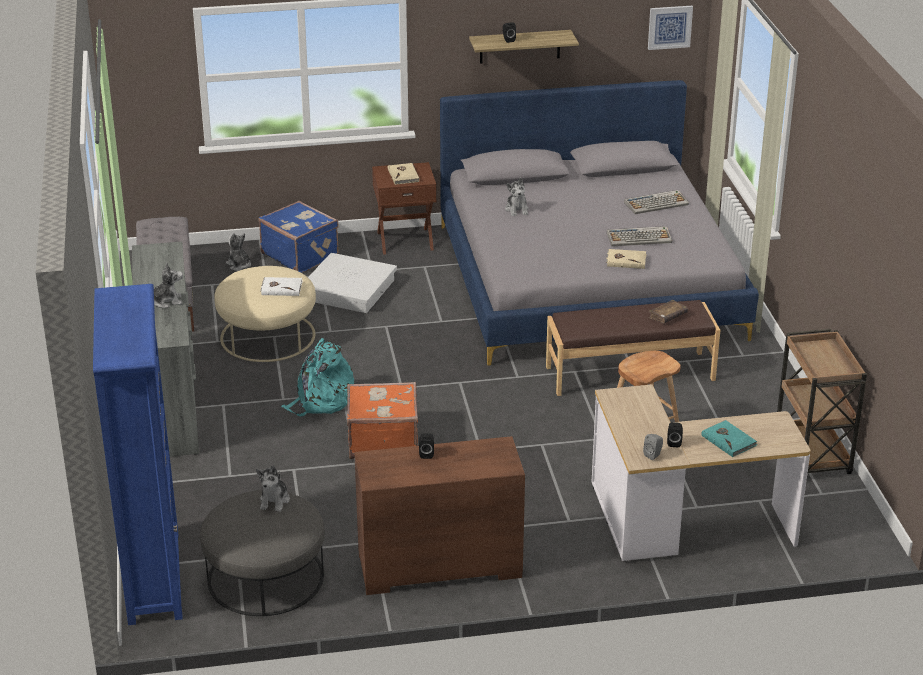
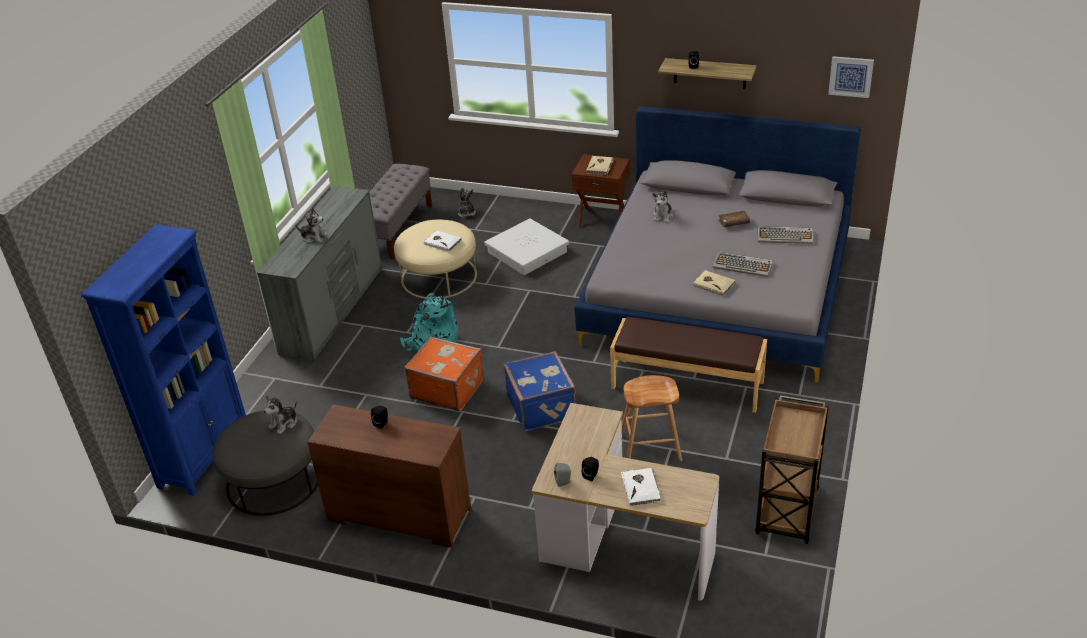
camera: 30 degrees right, 5 degrees up
(300, 255) = (516, 214): blue suitcase -> blue suitcase (542, 406)
(667, 316) = (719, 345): brown book -> brown book (733, 223)
(729, 440) = (641, 488): turquoise book -> white book

